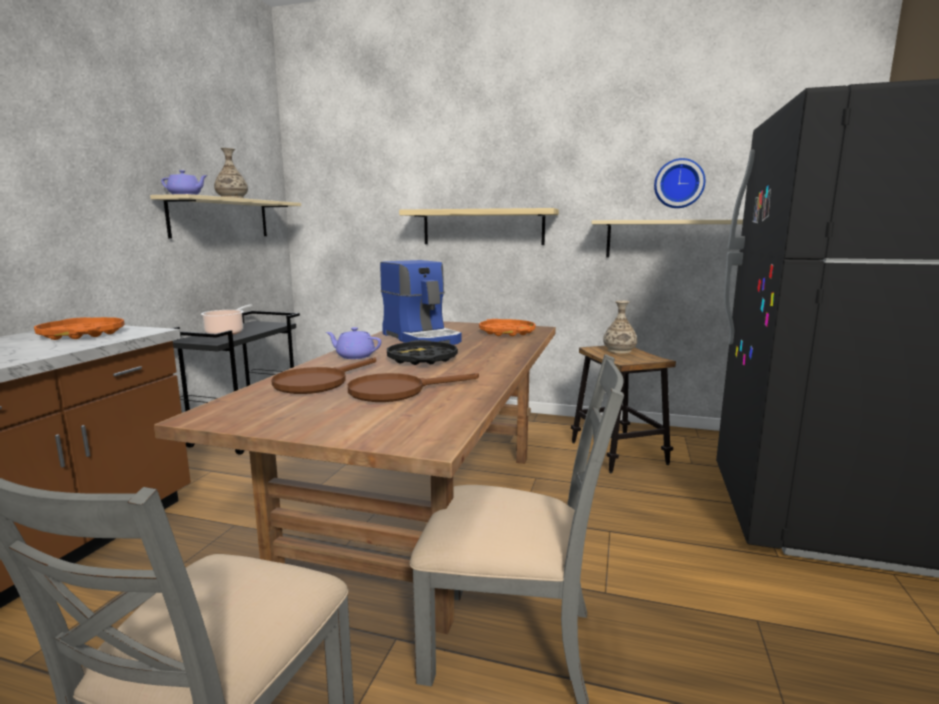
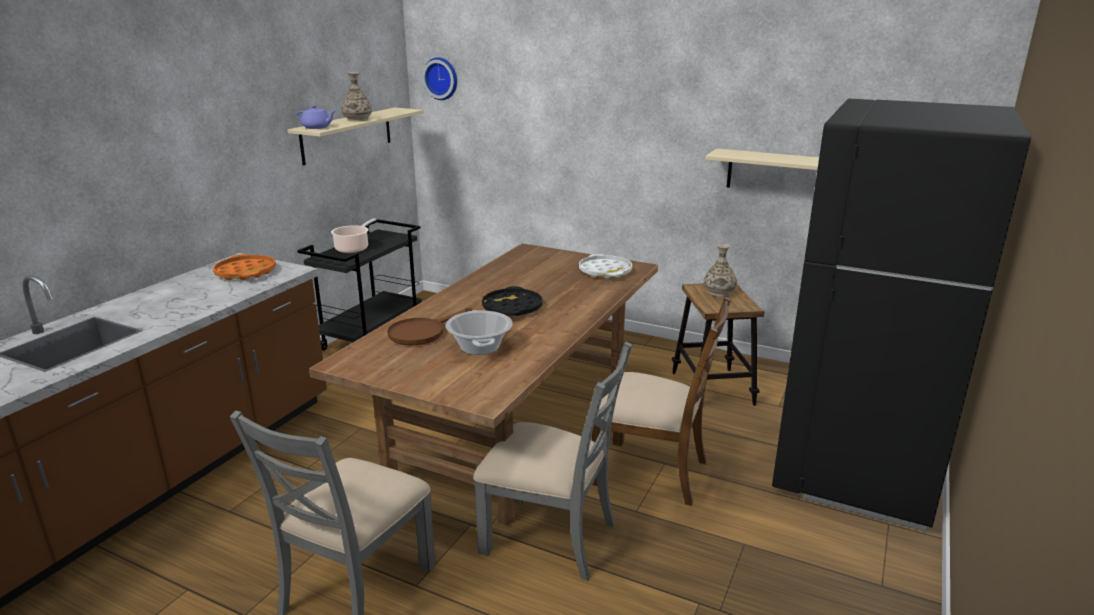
camera: 10 degrees right, 10 degrees up
(354, 356) = (457, 300): purple teapot -> none
(397, 391) = (479, 347): brown frying pan -> cooking pot
(422, 338) = (523, 276): coffee machine -> none
(483, 227) = (604, 145): shelf -> none
(507, 332) = (605, 271): orange tray -> white tray
(600, 542) = (652, 472): none -> brown chair
(679, 183) = (804, 117): wall clock -> wall clock (442, 78)

